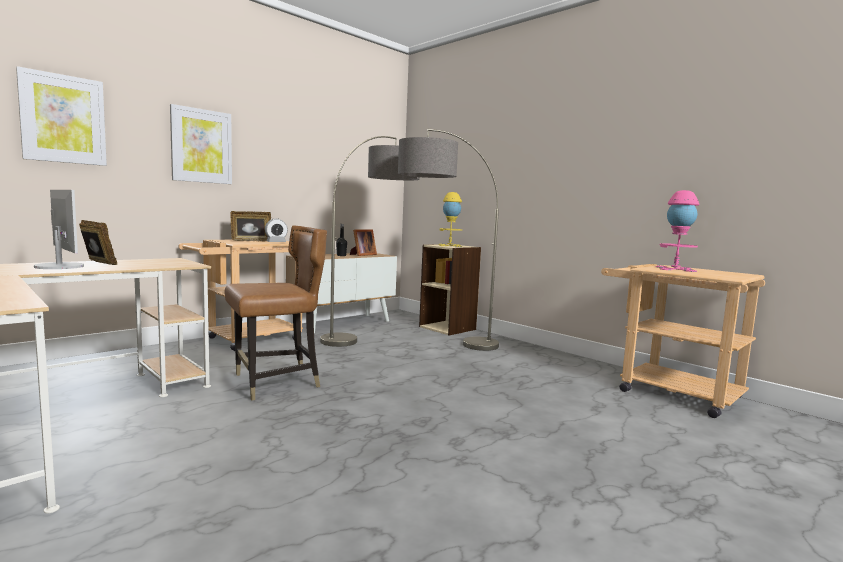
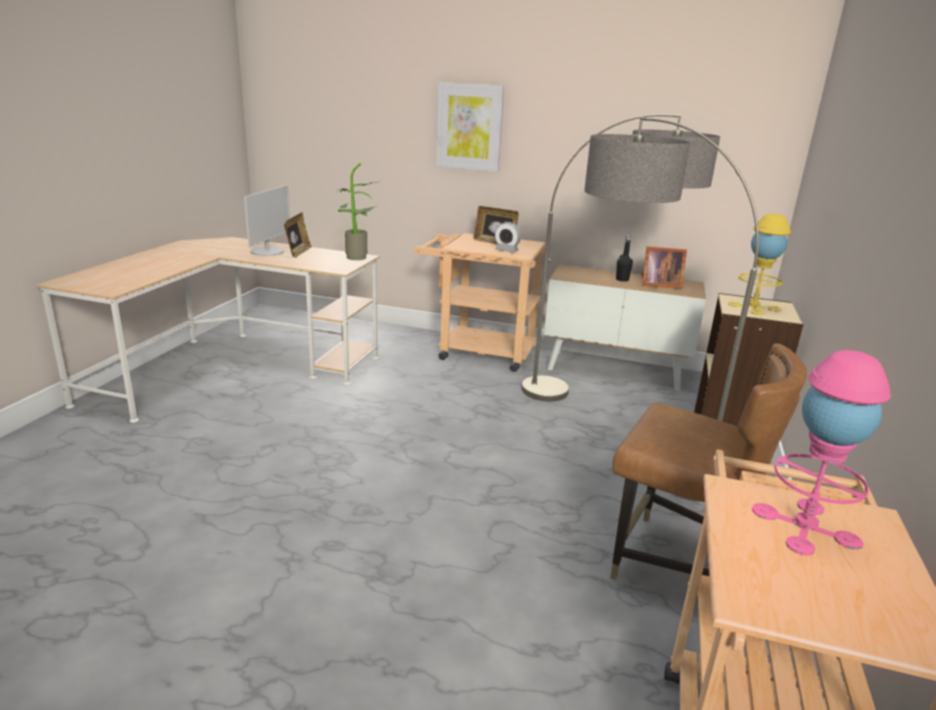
camera: 60 degrees right, 15 degrees up
(63, 119) = (352, 109): picture -> none
(171, 260) = (356, 258): none -> potted plant
(277, 382) = (387, 406): brown chair -> brown chair (674, 564)

